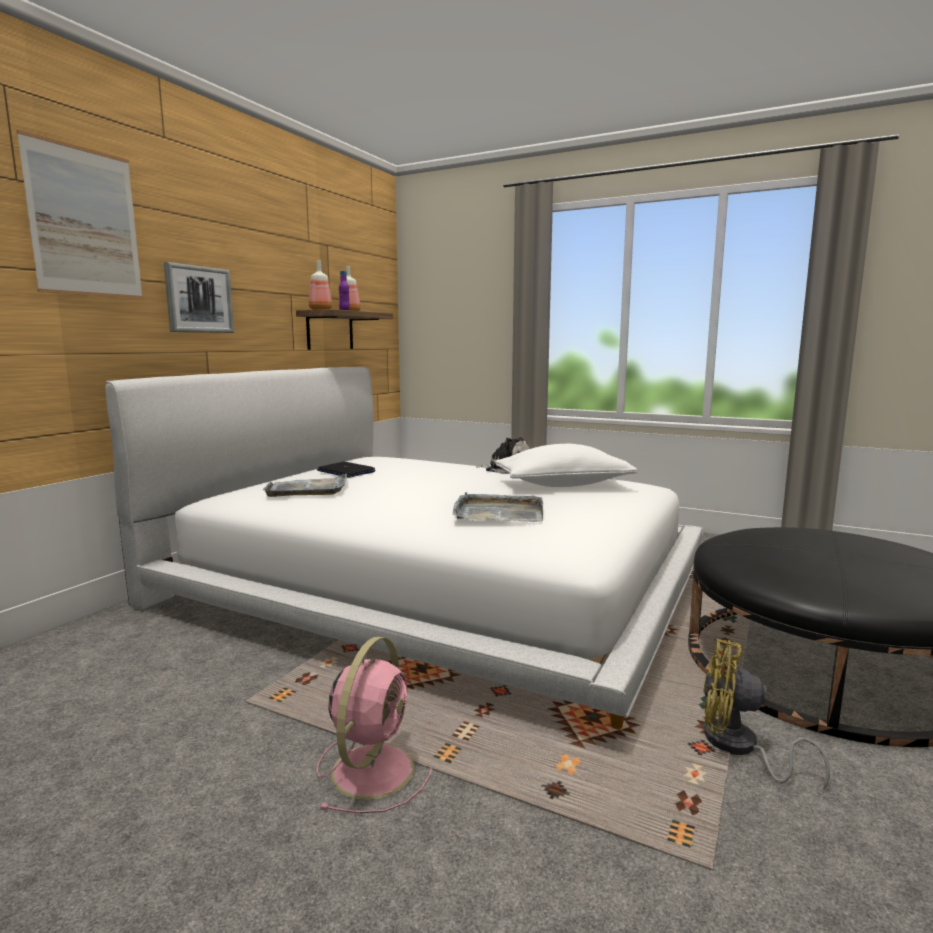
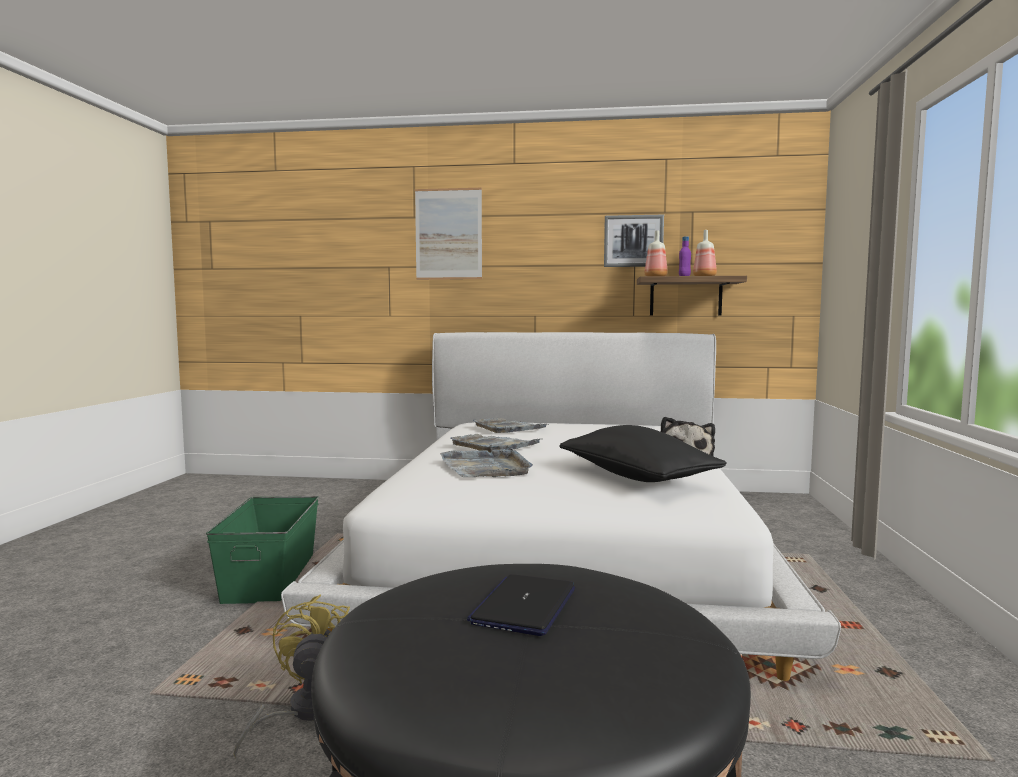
camera: 70 degrees right, 5 degrees down
(199, 299) = (530, 276): picture -> picture (633, 241)
(345, 471) = (582, 427): laptop -> laptop (524, 606)
(374, 768) = (271, 577): pink fan -> green storage box
(399, 502) = (494, 446): none -> grey tray
(563, 485) = (636, 477): white pillow -> black pillow

